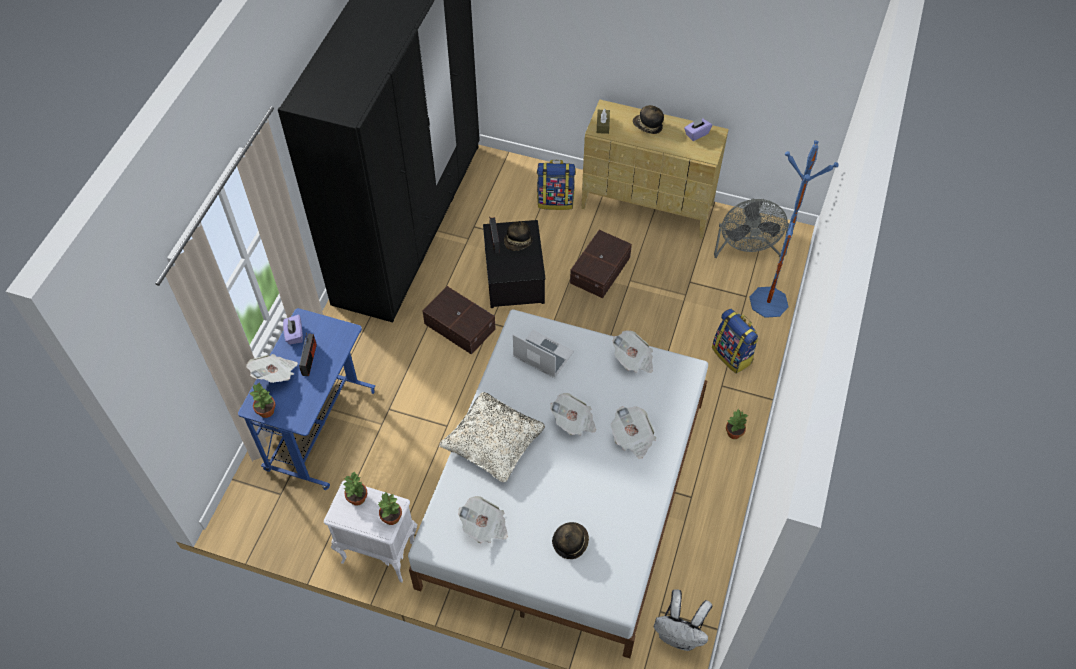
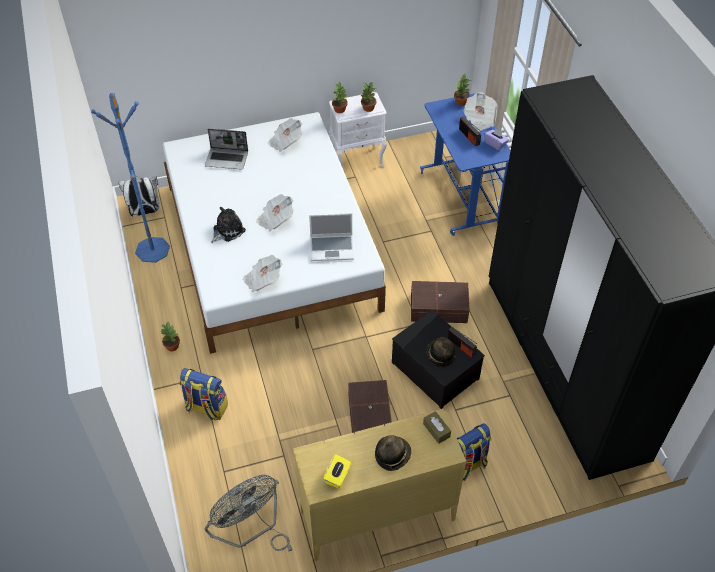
camera: 145 degrees right, 5 degrees down
(493, 441) = (320, 183): beige pillow -> none
(570, 542) = (227, 159): hat -> laptop
(632, 438) = (227, 230): newspaper -> plush toy
(696, 134) = (337, 476): purple tissue box -> yellow tissue box
(768, 302) = (199, 478): blue clothes rack -> blue clothes rack (152, 249)

